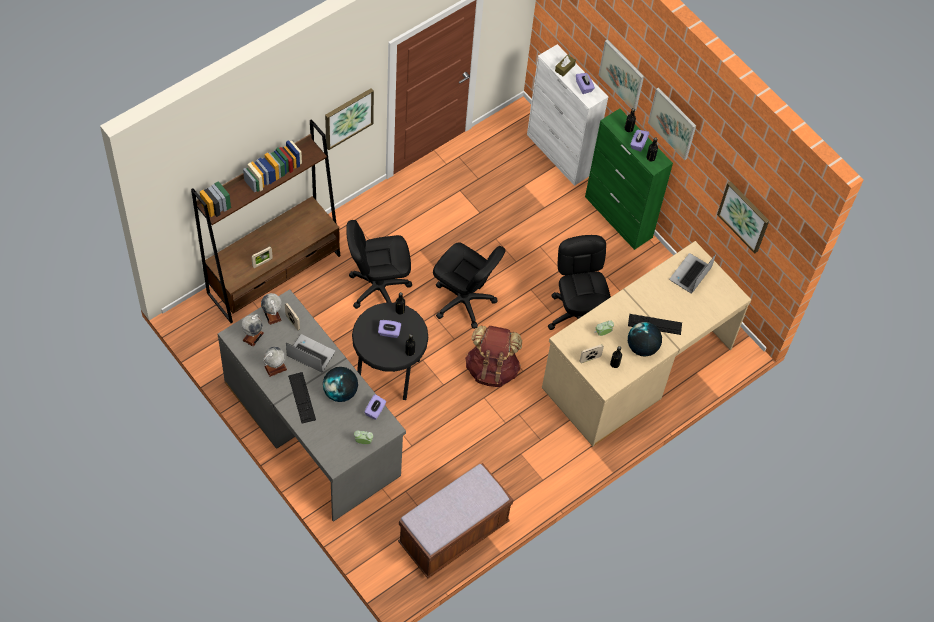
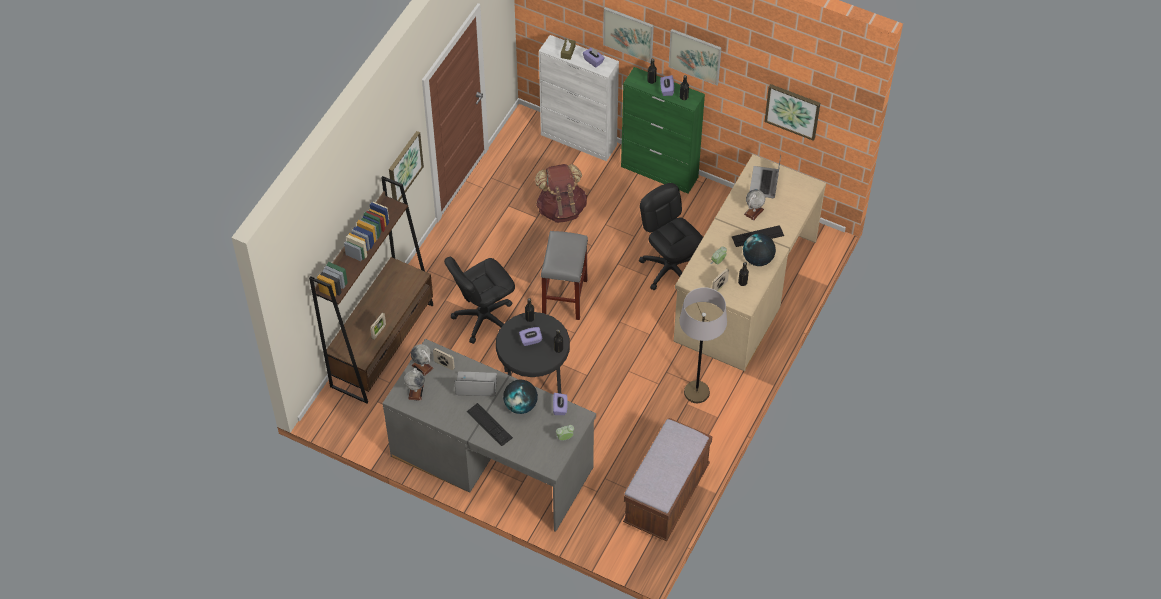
camera: 20 degrees left, 5 degrees down
(275, 368) = (451, 410): globe -> globe (754, 212)
(463, 301) = (565, 298): black office chair -> grey stool
(492, 369) = (622, 344): brown backpack -> brown backpack (561, 208)
(536, 447) = (696, 392): none -> grey floor lamp

